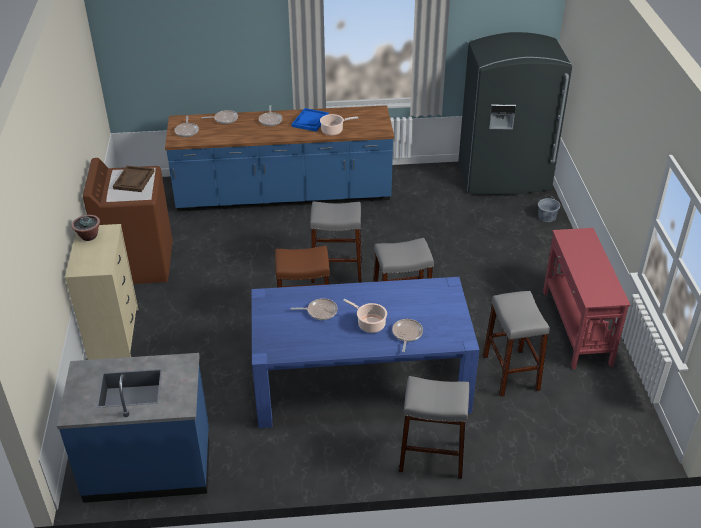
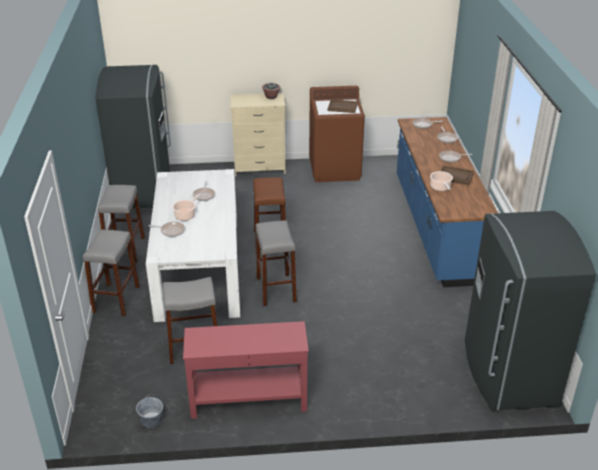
camera: 90 degrees right, 5 degrees down
(148, 465) = (144, 189): blue counter -> grey fridge
(310, 121) = (455, 176): blue tray -> brown tray
(336, 271) = (330, 256): grey stool -> grey stool (125, 249)
(360, 381) = (199, 268): blue dining table -> white dining table
(547, 217) = (434, 401): grey bucket -> grey bucket (151, 420)

